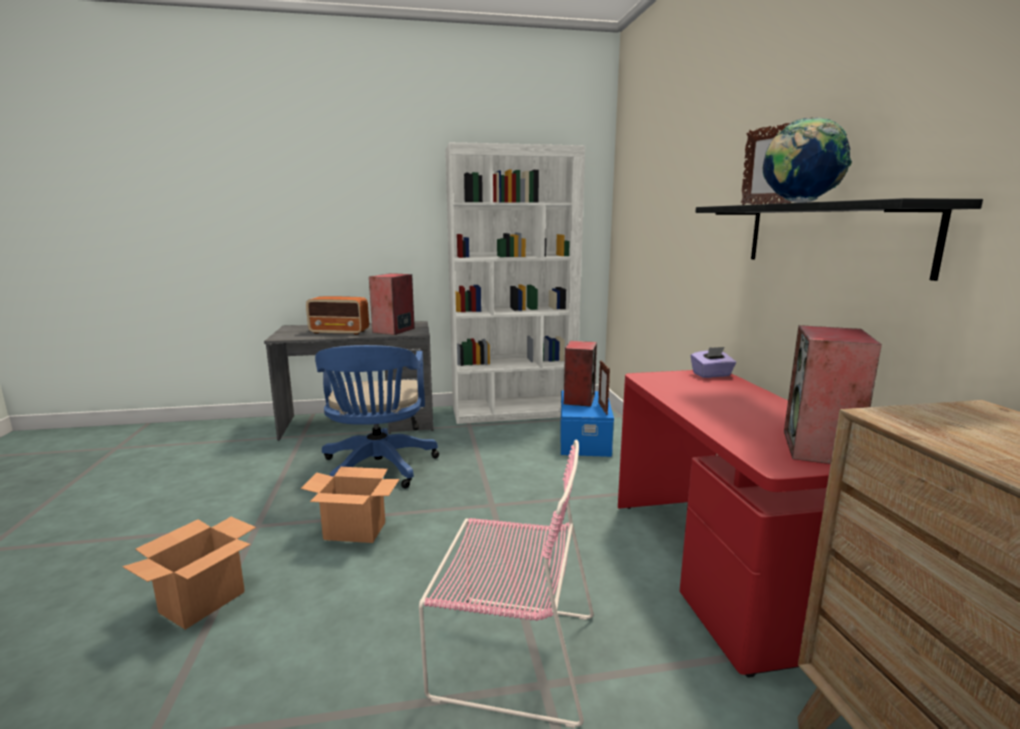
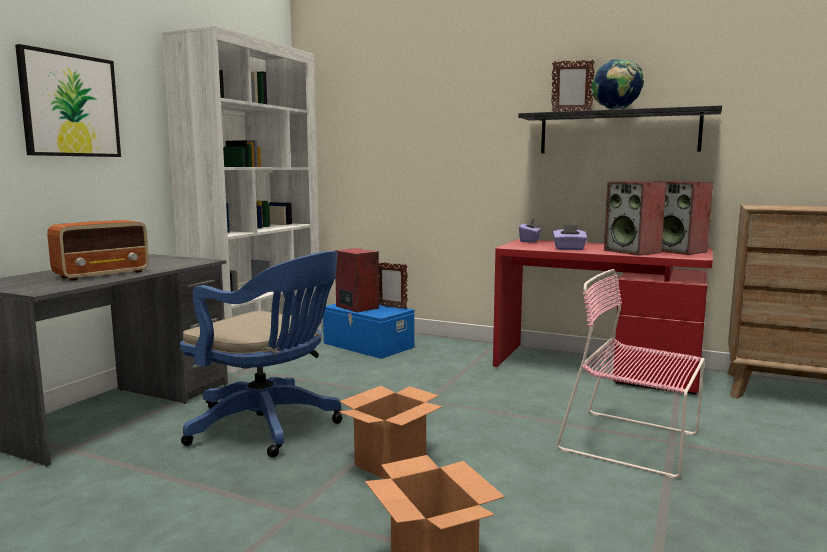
camera: 55 degrees left, 5 degrees down
(365, 214) = (70, 105): none -> picture
(394, 330) = (165, 263): speaker -> speaker (633, 251)
(509, 653) = (634, 443): pink chair -> pink chair turned 105 degrees counterclockwise
(687, 397) = (569, 249): none -> purple tissue box

